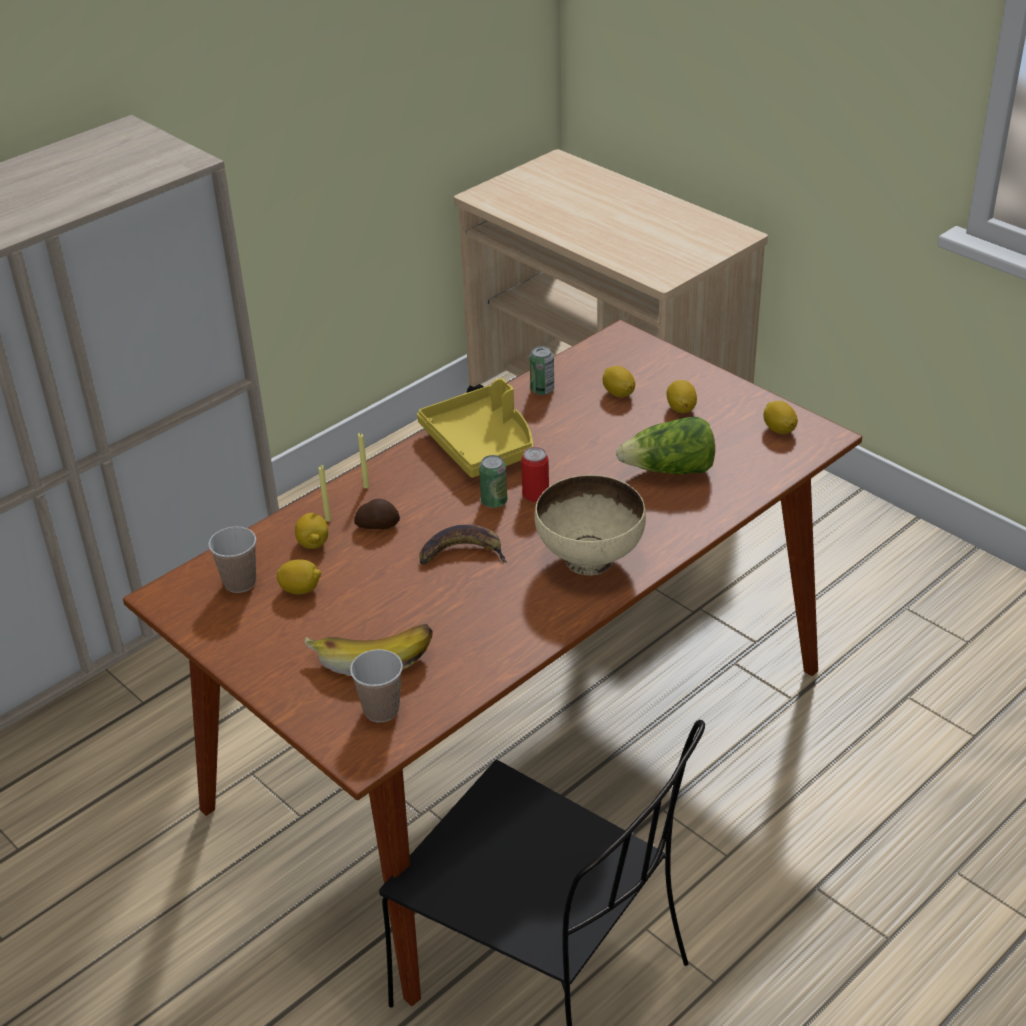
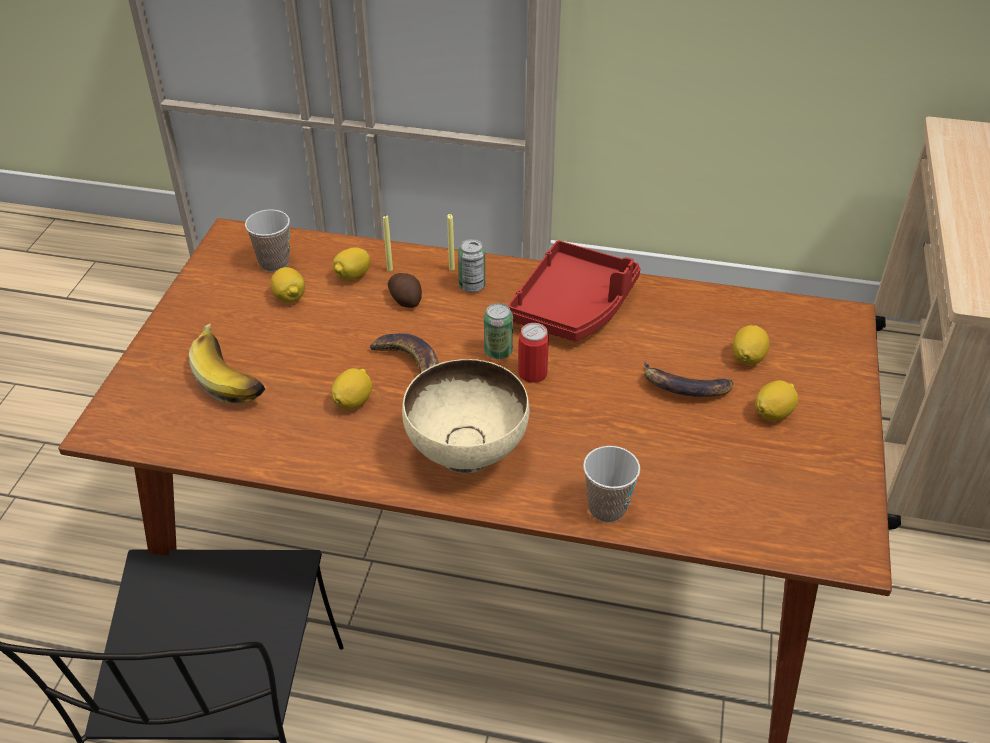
camera: 55 degrees right, 5 degrees up
(381, 710) = (167, 413): cup -> cup (607, 508)
(481, 445) = (574, 306): yellow tray -> red tray
(542, 390) = (696, 305): can -> can (472, 286)
(620, 433) = (684, 387): none -> banana
(670, 471) = (659, 450): lettuce -> none
(779, 429) = (821, 508): lemon -> lemon (353, 401)

